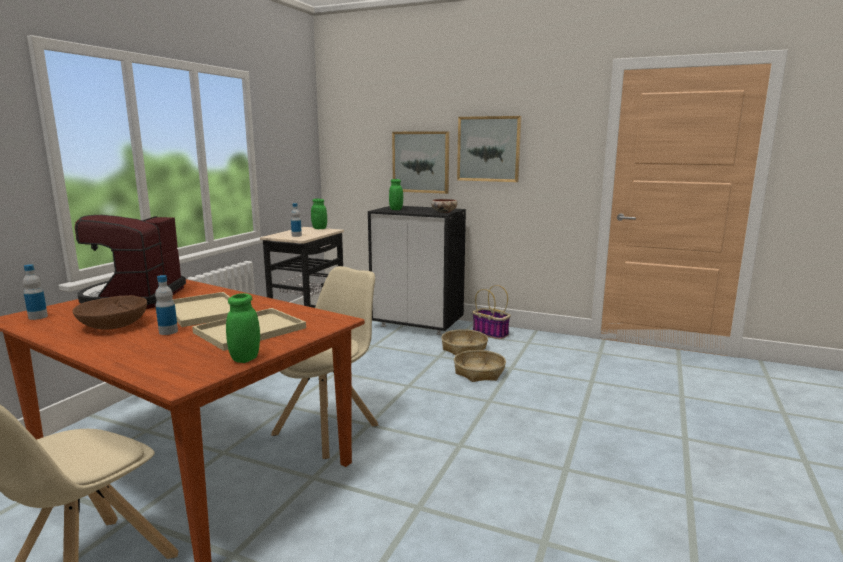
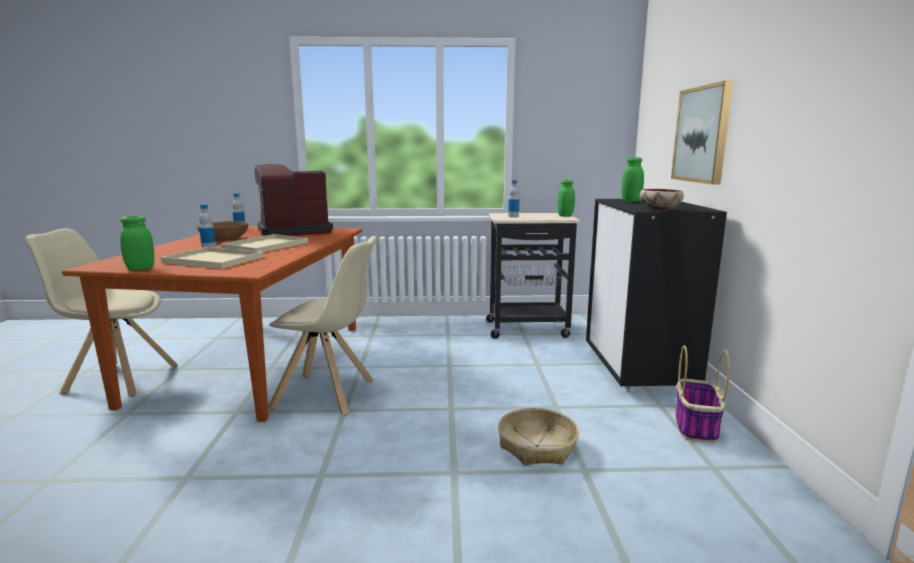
camera: 65 degrees right, 0 degrees up
(464, 349) = (603, 418): basket -> none
(488, 149) = (771, 104): picture -> none

